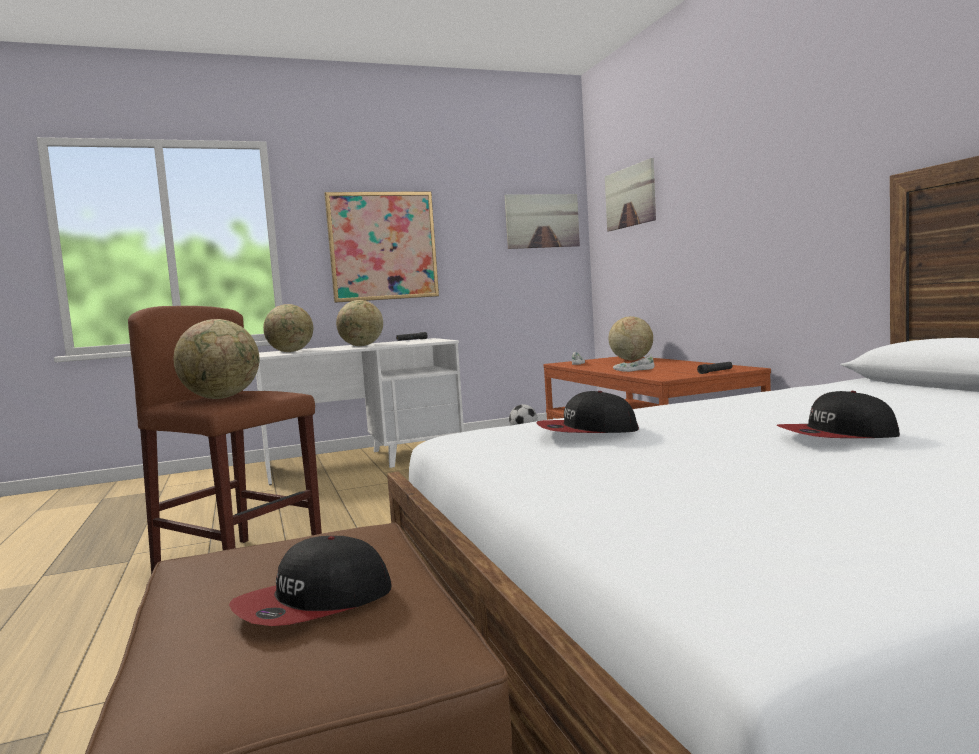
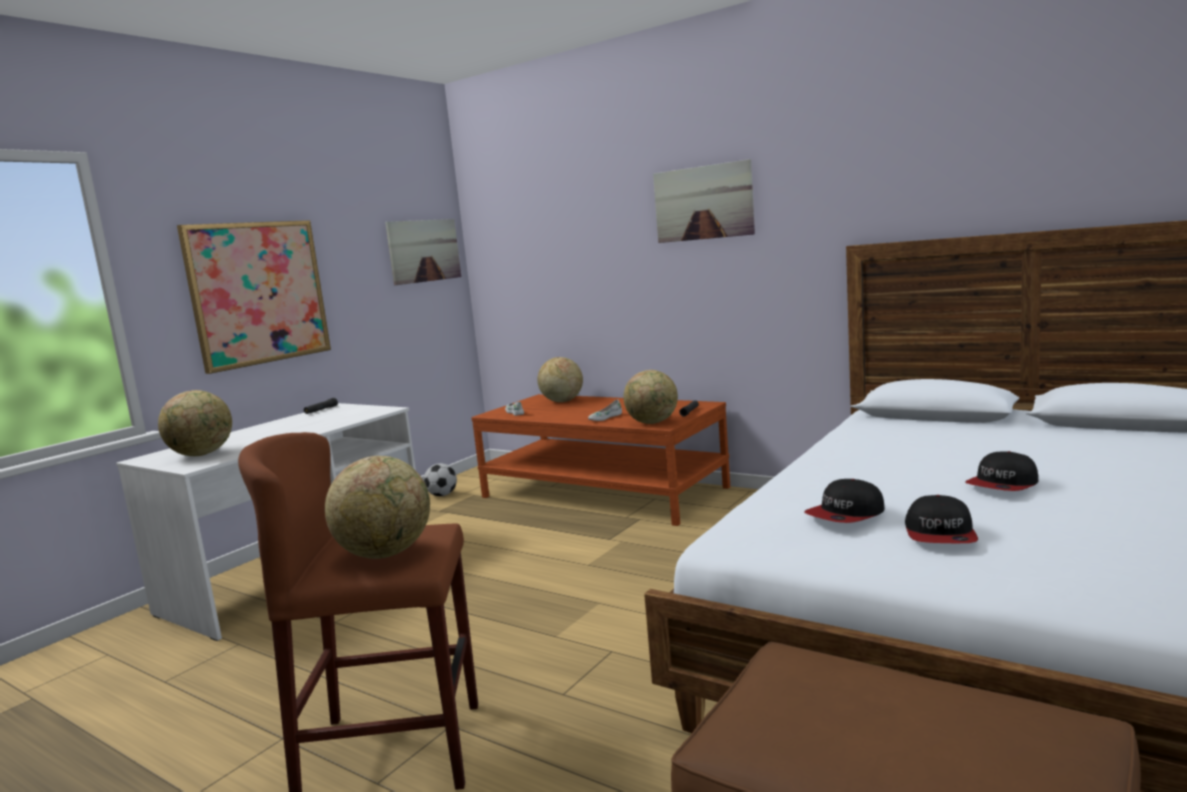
camera: 35 degrees left, 5 degrees up
(314, 603) = (955, 730): cap -> cap (940, 534)
(361, 346) = (287, 430): globe -> globe (652, 423)
(630, 197) = (532, 229): picture -> picture (703, 203)

